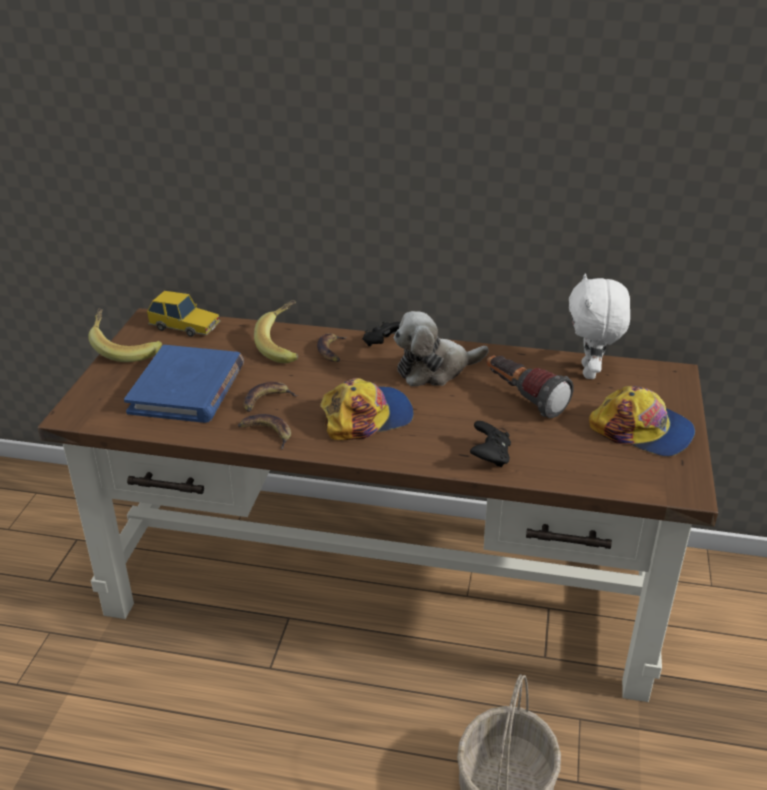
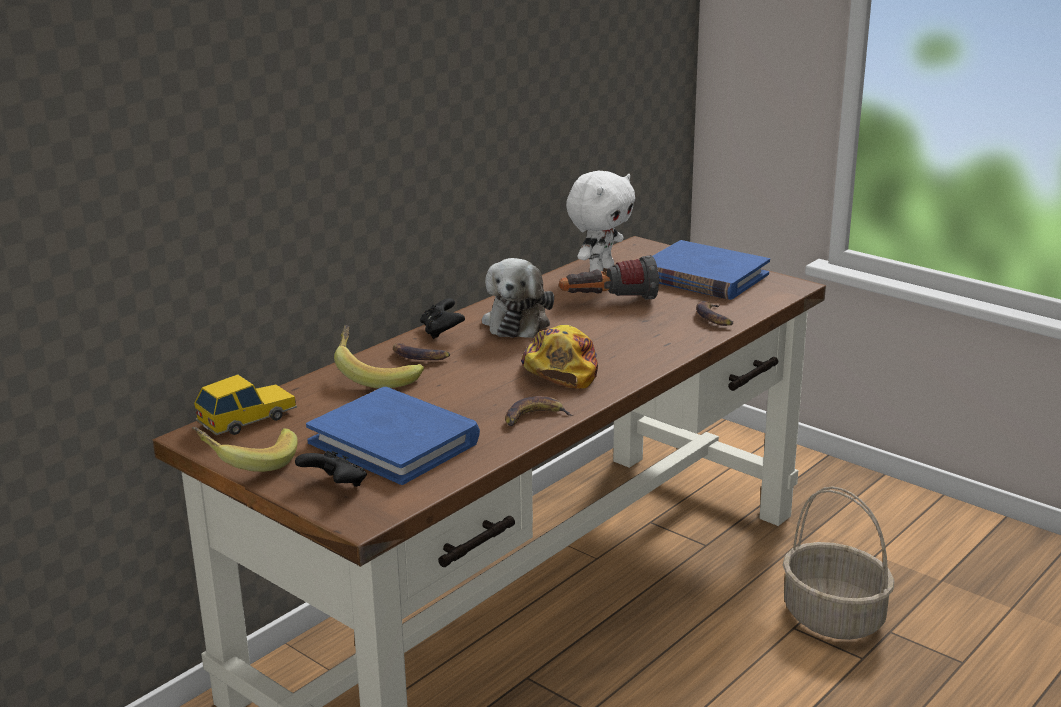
camera: 60 degrees left, 10 degrees down
(266, 400) = (473, 406): banana -> banana (714, 318)
(490, 456) = (680, 335): black game controller -> black game controller (335, 486)
(591, 372) = (600, 269): white plush toy -> white plush toy turned 90 degrees counterclockwise
(642, 431) = (703, 277): cap -> blue book

